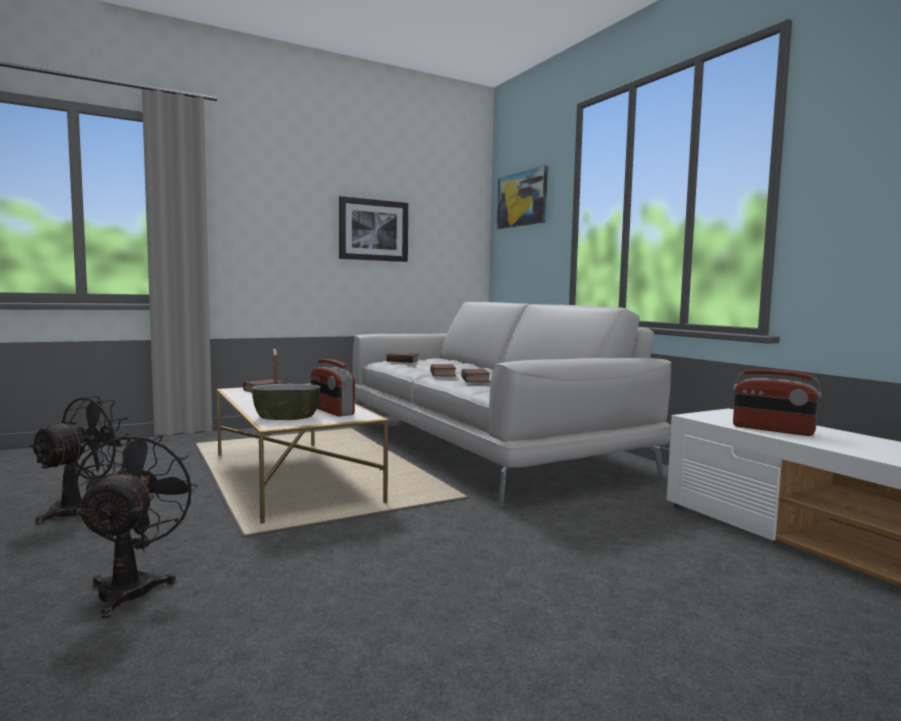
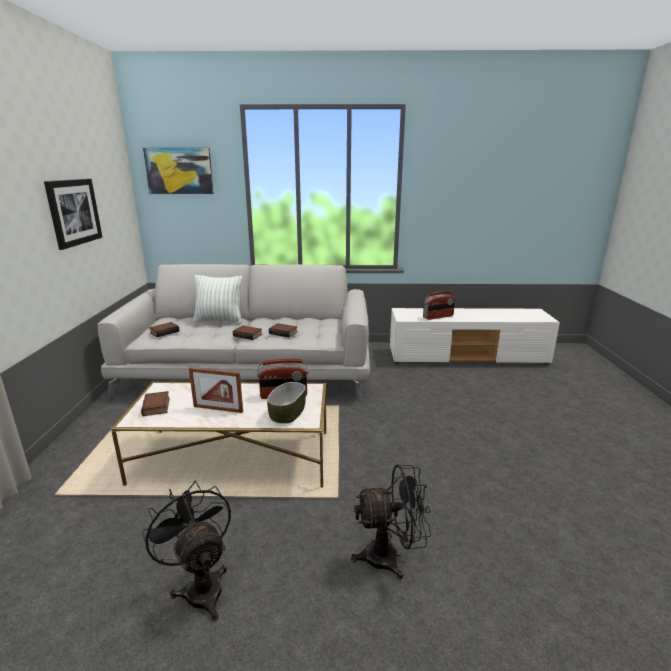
camera: 60 degrees left, 15 degrees up
(132, 586) = (390, 556): black fan -> black fan turned 150 degrees clockwise
(468, 366) = (219, 320): none -> pillow

